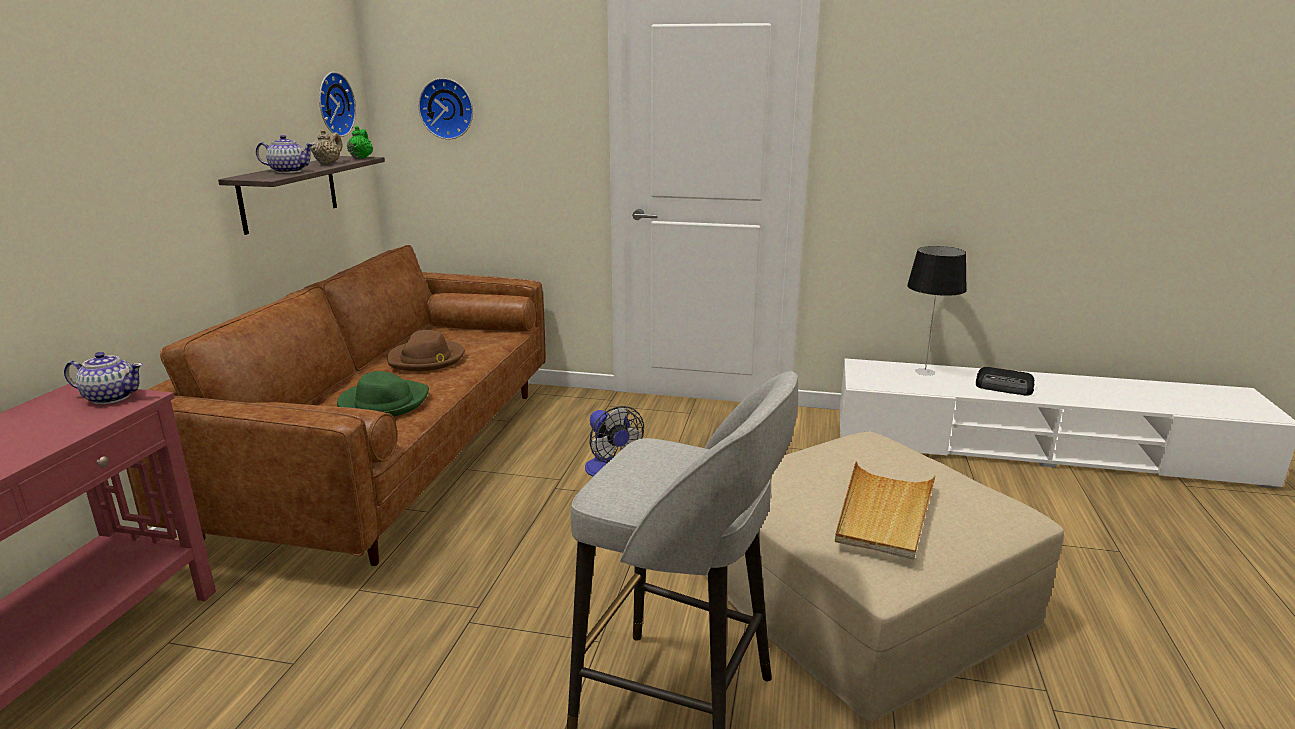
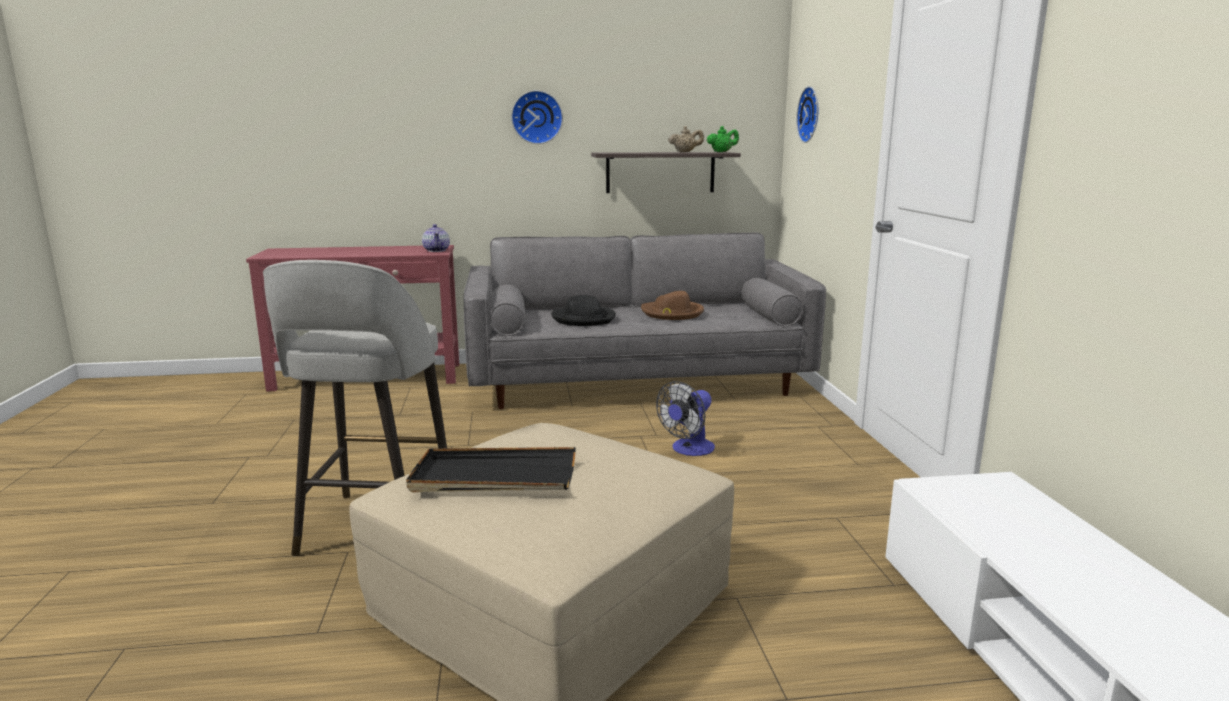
camera: 70 degrees right, 5 degrees down
(288, 171) = (637, 152): teapot -> none
(333, 104) = (732, 110): wall clock -> wall clock (537, 117)
(383, 403) = (584, 319): green hat -> black hat
(391, 456) = (635, 380): brown sofa -> grey sofa
(883, 514) = (494, 477): beige tray -> black tray
(924, 372) = (1056, 529): table lamp -> none
(1005, 387) = (1110, 604): radio -> none

